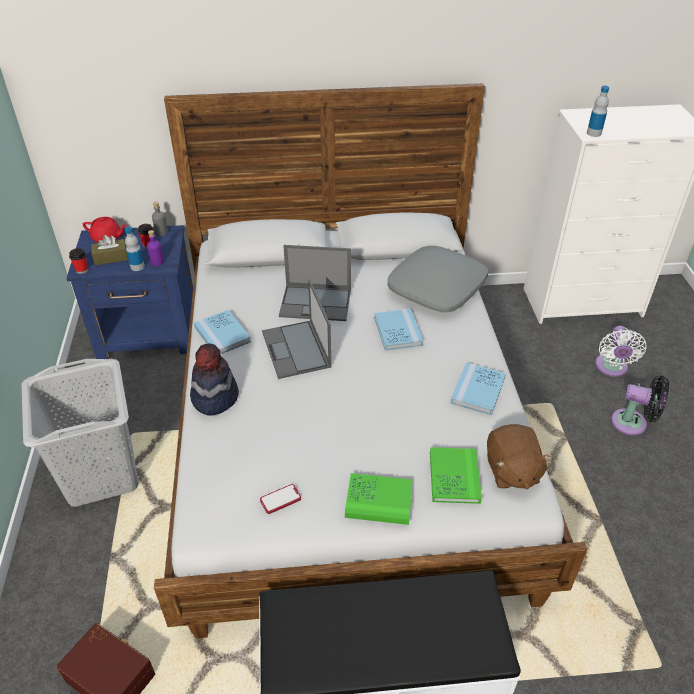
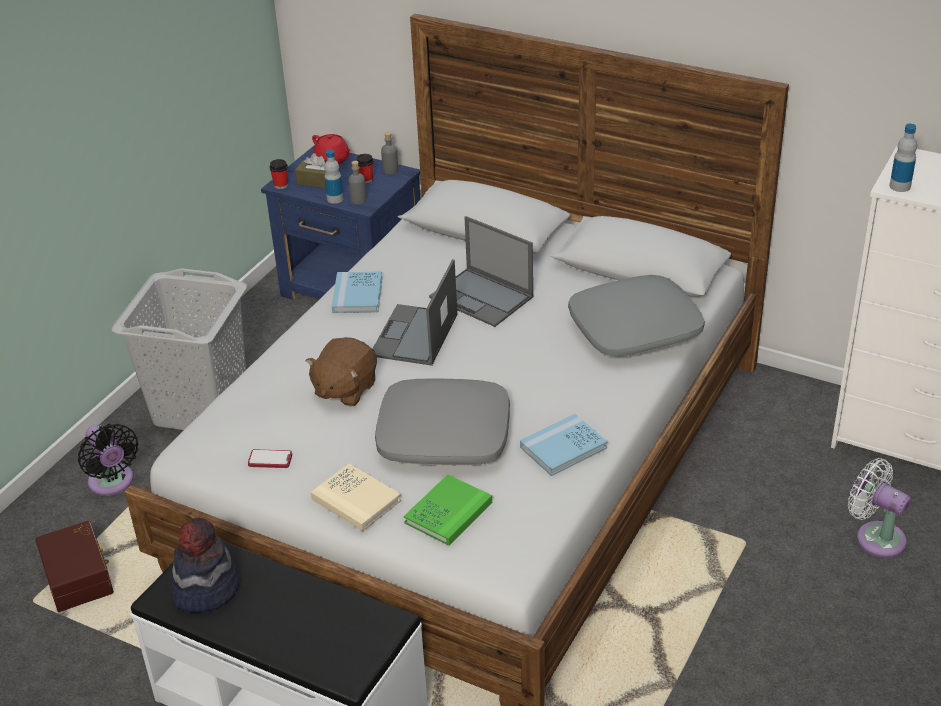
camera: 35 degrees right, 5 degrees down
(157, 262) = (358, 200): purple bottle -> grey bottle
(214, 397) = (295, 350): hat -> hat (206, 589)
(379, 500) = (356, 500): green book -> beige book
(390, 417) = (444, 435): none -> grey pillow
(398, 331) = (540, 357): blue book -> none
(511, 471) = (513, 533): brown plush toy -> brown plush toy (344, 389)
(611, 368) = (876, 537): white fan -> white fan turned 90 degrees clockwise
(633, 423) = (833, 609): black fan -> black fan (113, 483)

